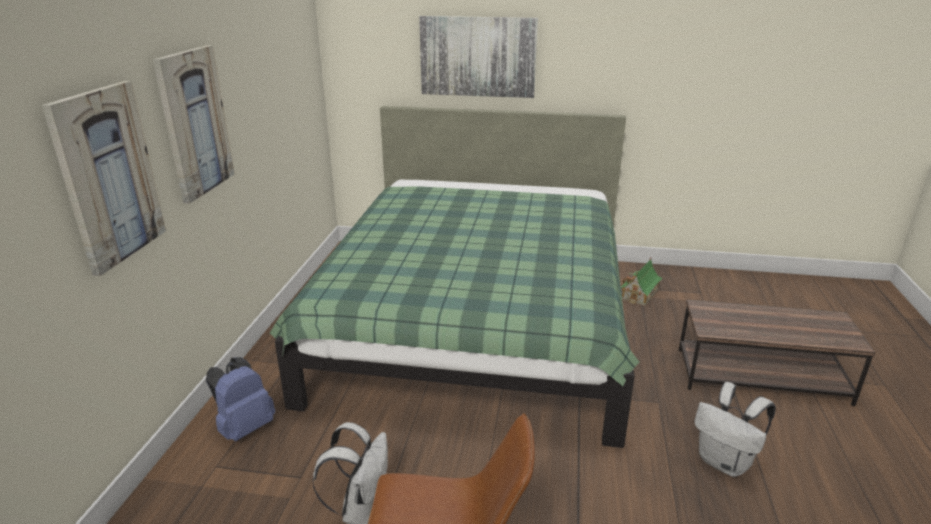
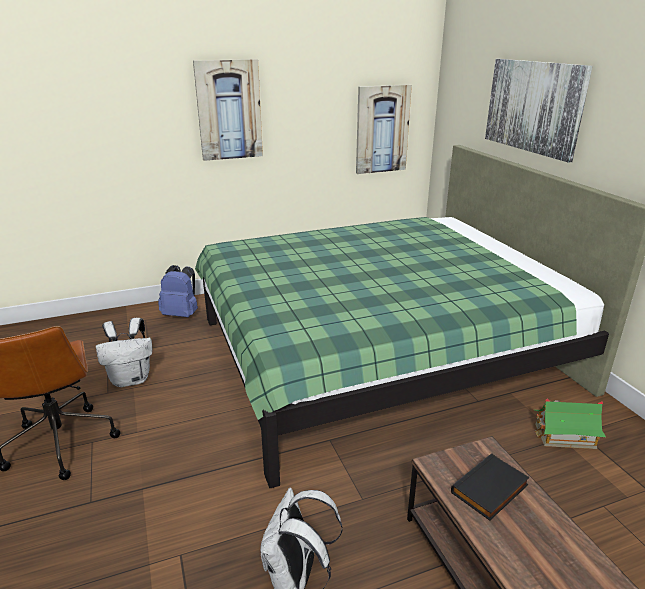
camera: 60 degrees right, 0 degrees up
(108, 176) = (134, 123): picture -> picture (382, 129)
(740, 320) = (490, 490): none -> black book

